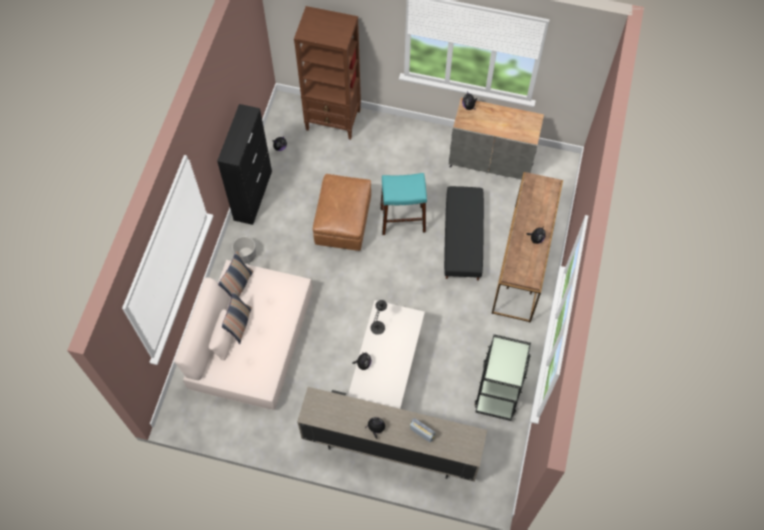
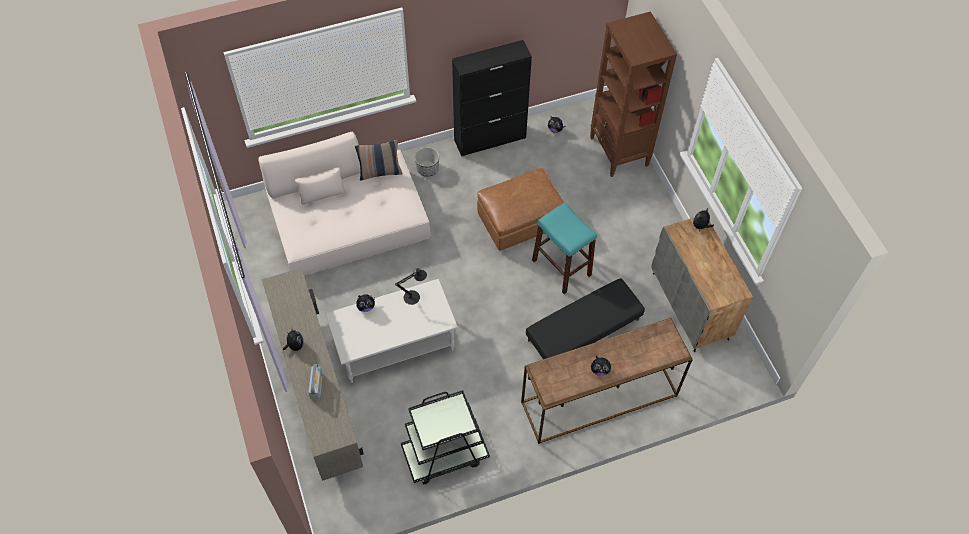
camera: 55 degrees right, 5 degrees down
(239, 324) = (343, 195): pillow -> none

